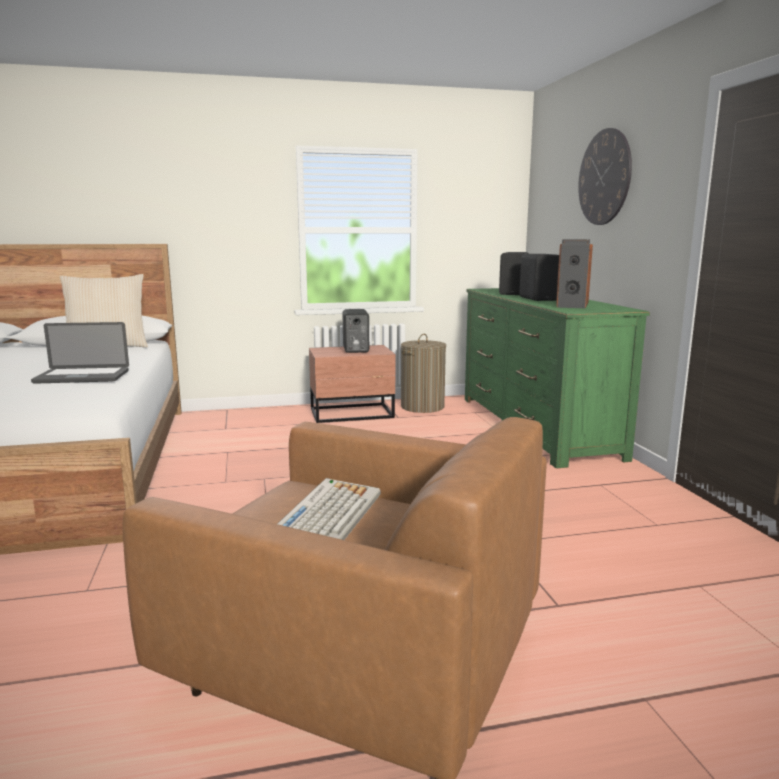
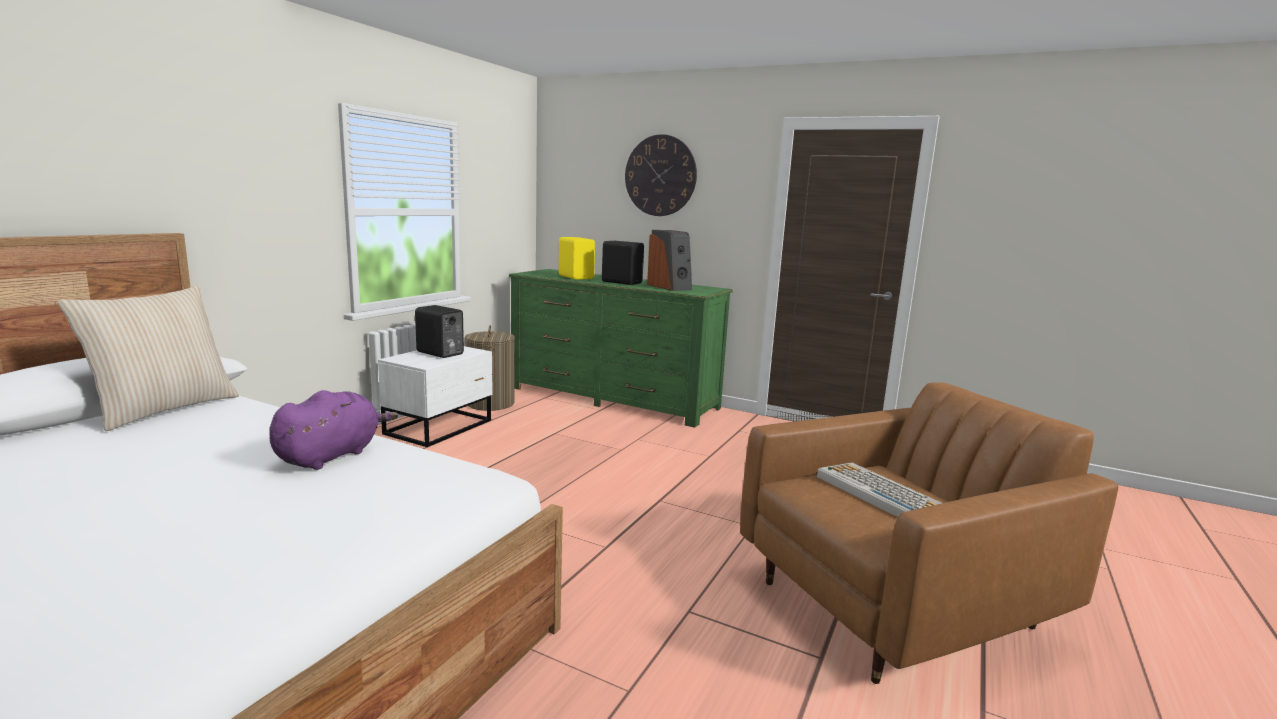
camera: 50 degrees left, 0 degrees up
(82, 377) = (332, 455): laptop -> purple plush toy
(353, 414) = (441, 427): brown nightstand -> white nightstand
(514, 293) = (576, 277): black speaker -> yellow speaker

